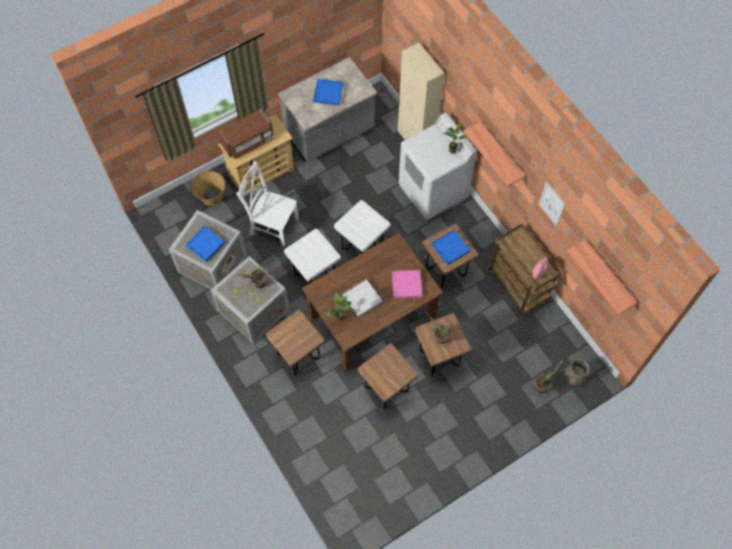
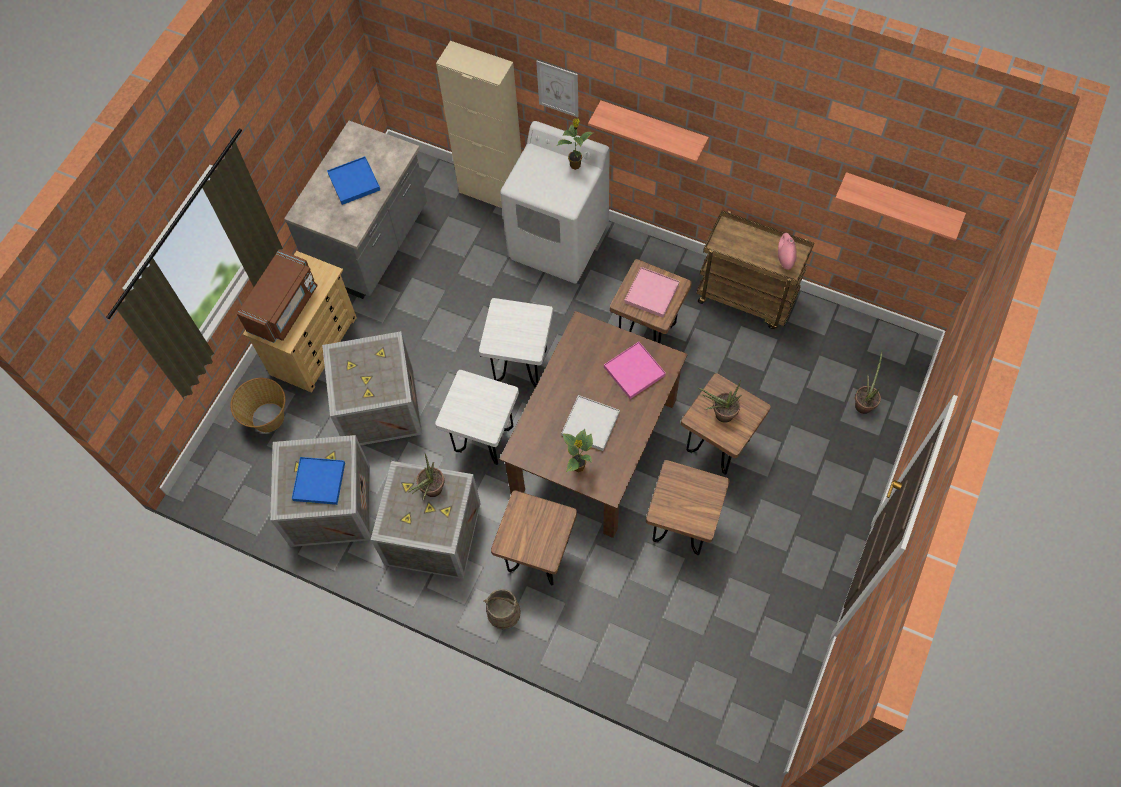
camera: 30 degrees left, 0 degrees up
(272, 224) = (378, 406): white chair -> crate
(450, 248) = (652, 293): blue tray -> pink tray
(552, 204) = (770, 152): picture -> picture (558, 89)
(575, 375) = (892, 366): beige bucket -> beige bucket (504, 612)

